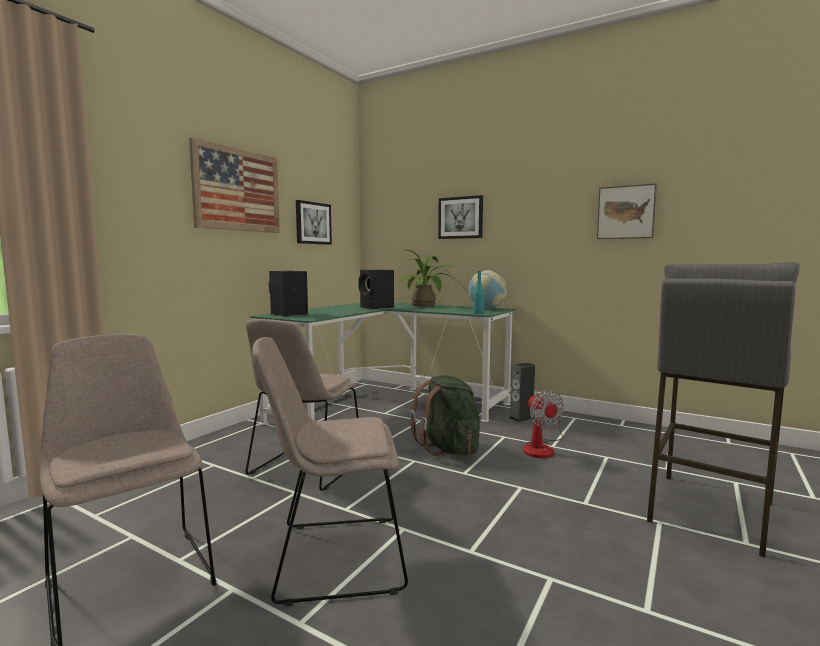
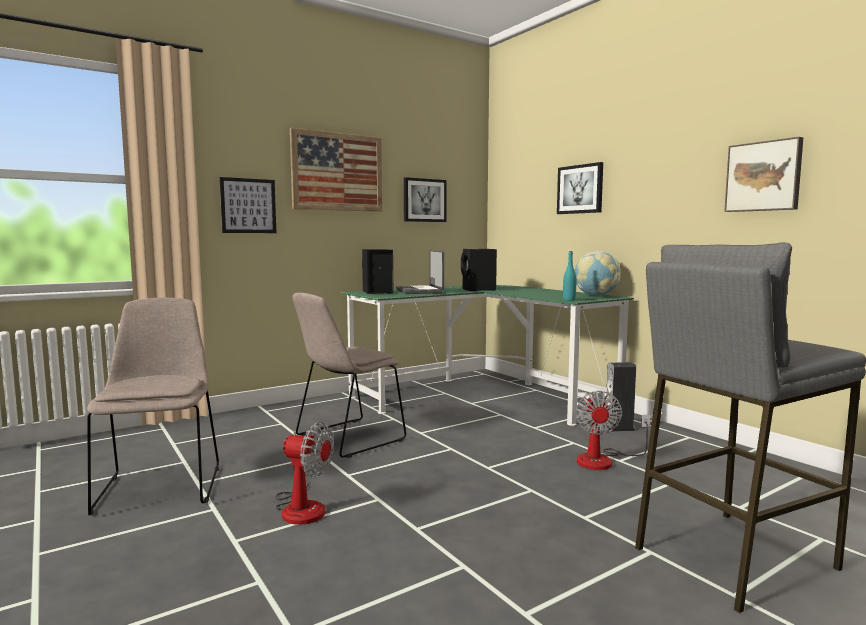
camera: 25 degrees right, 0 degrees up
(147, 222) = (248, 206): none -> picture
(328, 311) = (420, 291): none -> laptop
(333, 557) = (301, 506): beige chair -> fan
(426, 305) = (537, 290): potted plant -> none
(449, 449) = (498, 444): green backpack -> none

